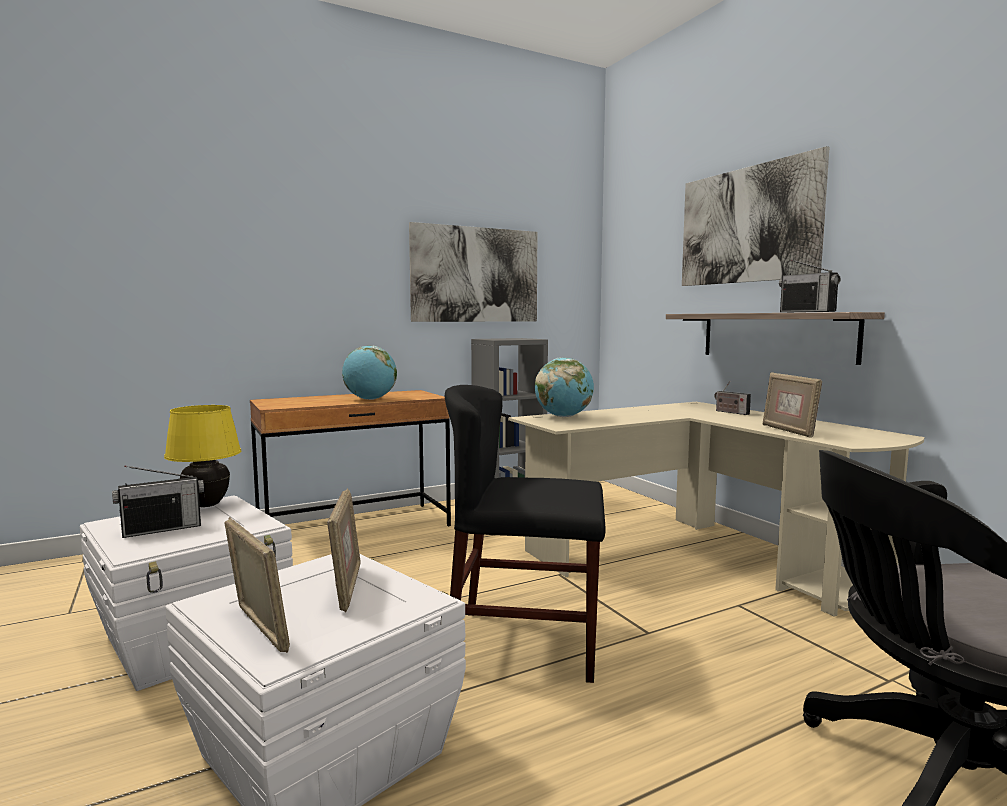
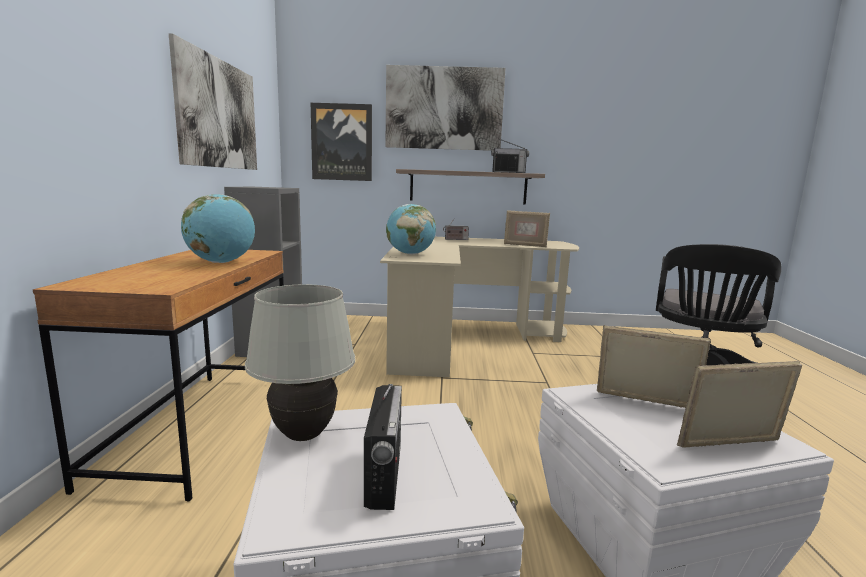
camera: 60 degrees left, 5 degrees up
(206, 505) = (303, 435): yellow table lamp -> white table lamp
(525, 644) = (535, 419): black chair -> none
(645, 284) = (342, 142): none -> picture

